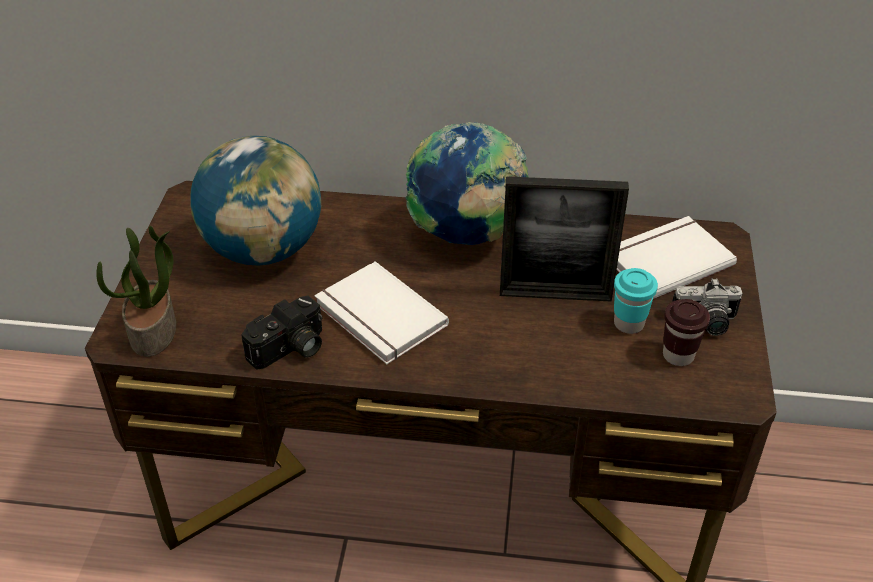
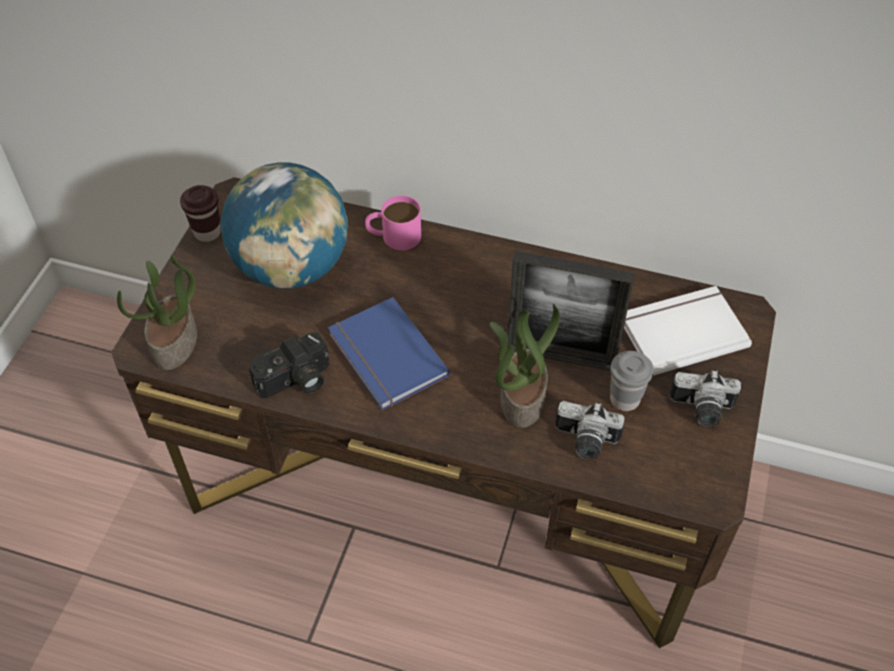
camera: 10 degrees right, 10 degrees up
(361, 212) = (393, 236): none -> pink mug
(378, 317) = (385, 357): white book -> blue book
(467, 236) = (490, 277): globe -> none
(526, 334) = (521, 397): none -> potted plant
(600, 366) = (585, 442): none -> camera
(628, 324) = (624, 399): turquoise cup -> grey cup
(678, 355) = (664, 442): brown cup -> brown cup (207, 232)

